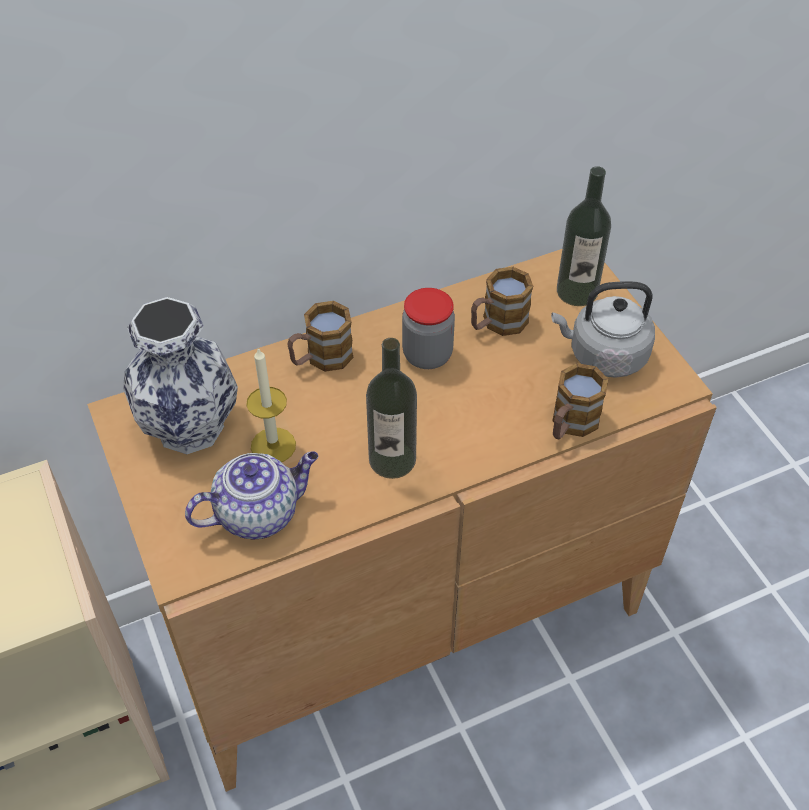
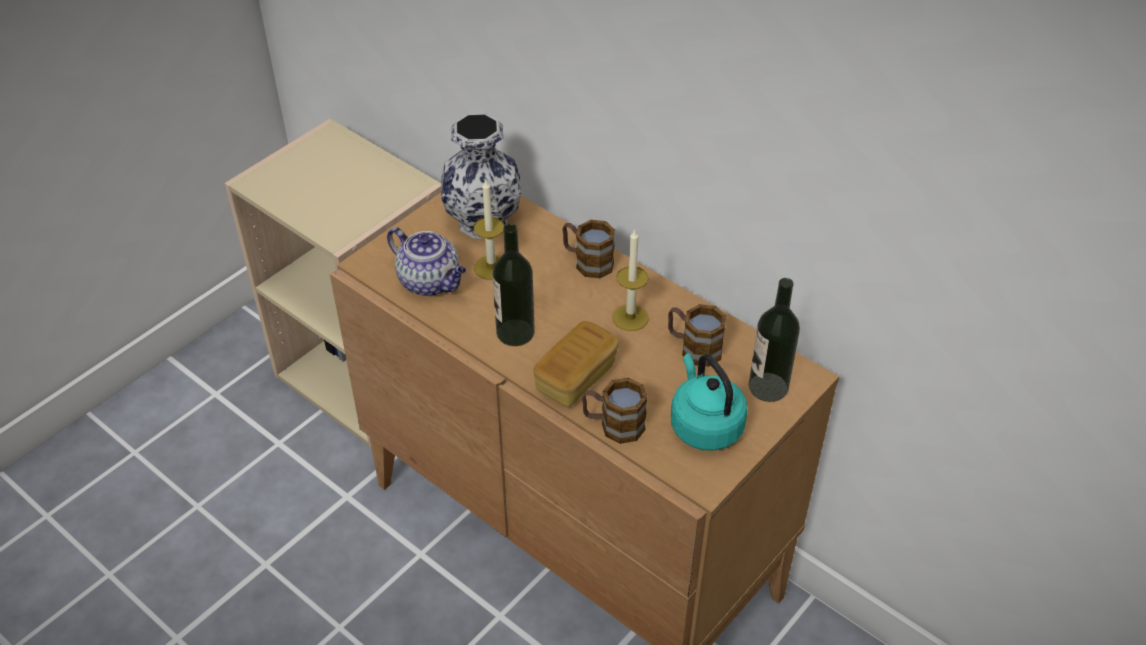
camera: 65 degrees right, 5 degrees down
(427, 355) = (630, 317): jar -> candle
(489, 431) = (576, 377): none -> bread
(603, 355) = (704, 425): grey kettle -> turquoise kettle

